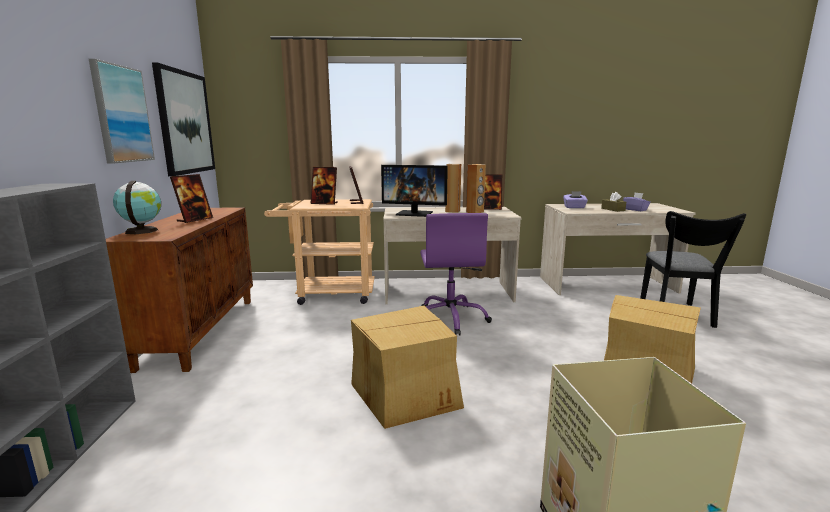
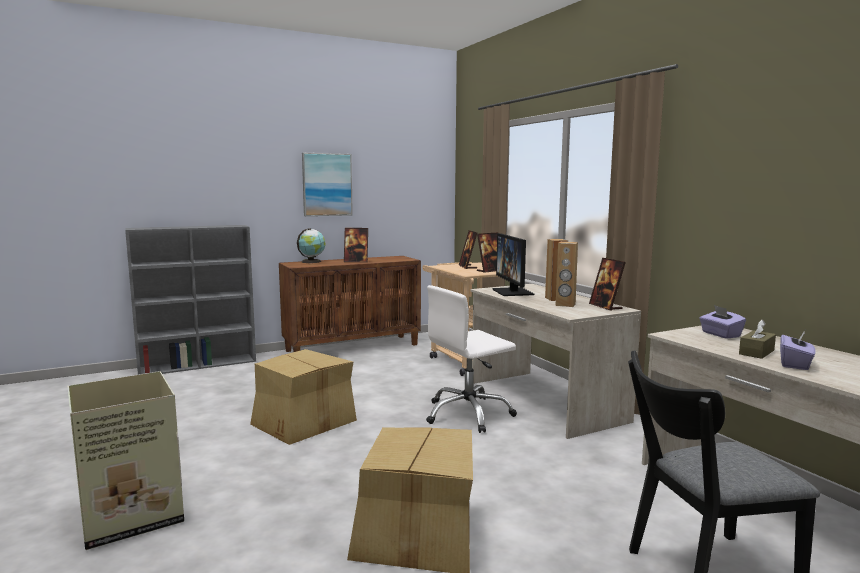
camera: 65 degrees right, 5 degrees down
(185, 122) = (409, 187): picture -> none
(450, 319) = (468, 414): purple office chair -> white office chair

